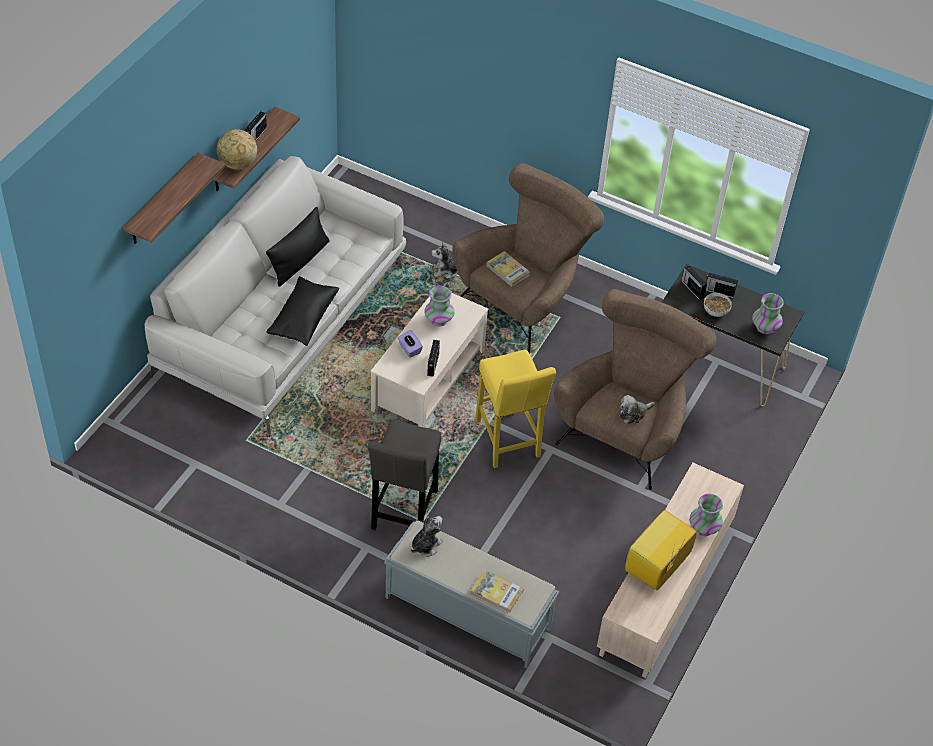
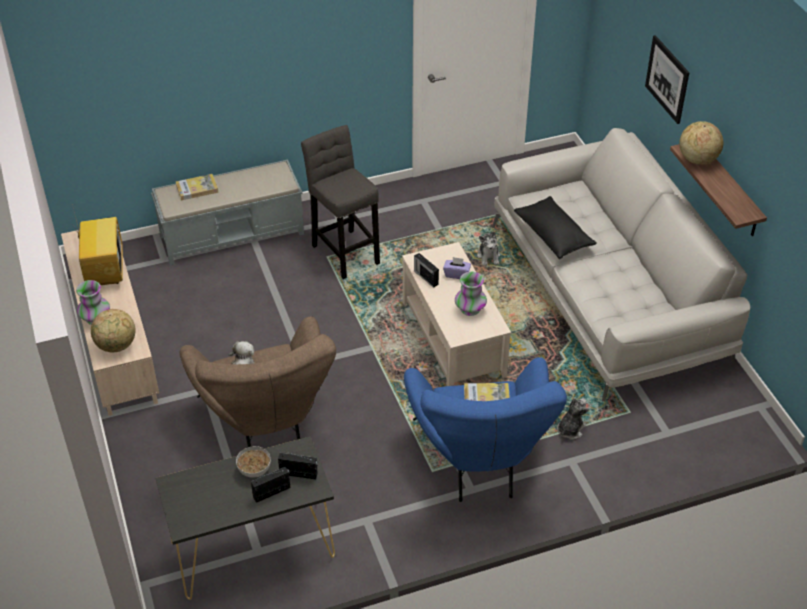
camera: 135 degrees right, 5 degrees down
(162, 201) = (667, 79): shelf -> picture
(256, 136) = (729, 186): radio -> none
(300, 261) = (624, 267): black pillow -> none
(425, 545) = (273, 180): plush toy -> plush toy (488, 256)
(507, 442) = (340, 344): yellow stool -> none
(524, 299) = (480, 462): brown armchair -> blue armchair
(709, 491) = (116, 345): none -> globe
(764, 327) = (194, 491): vase -> none

